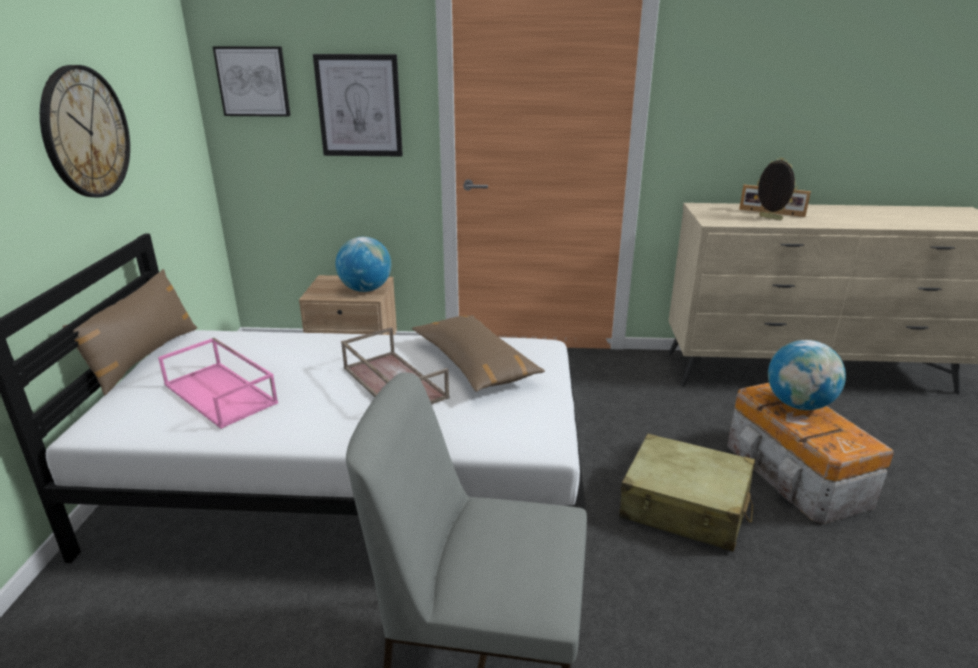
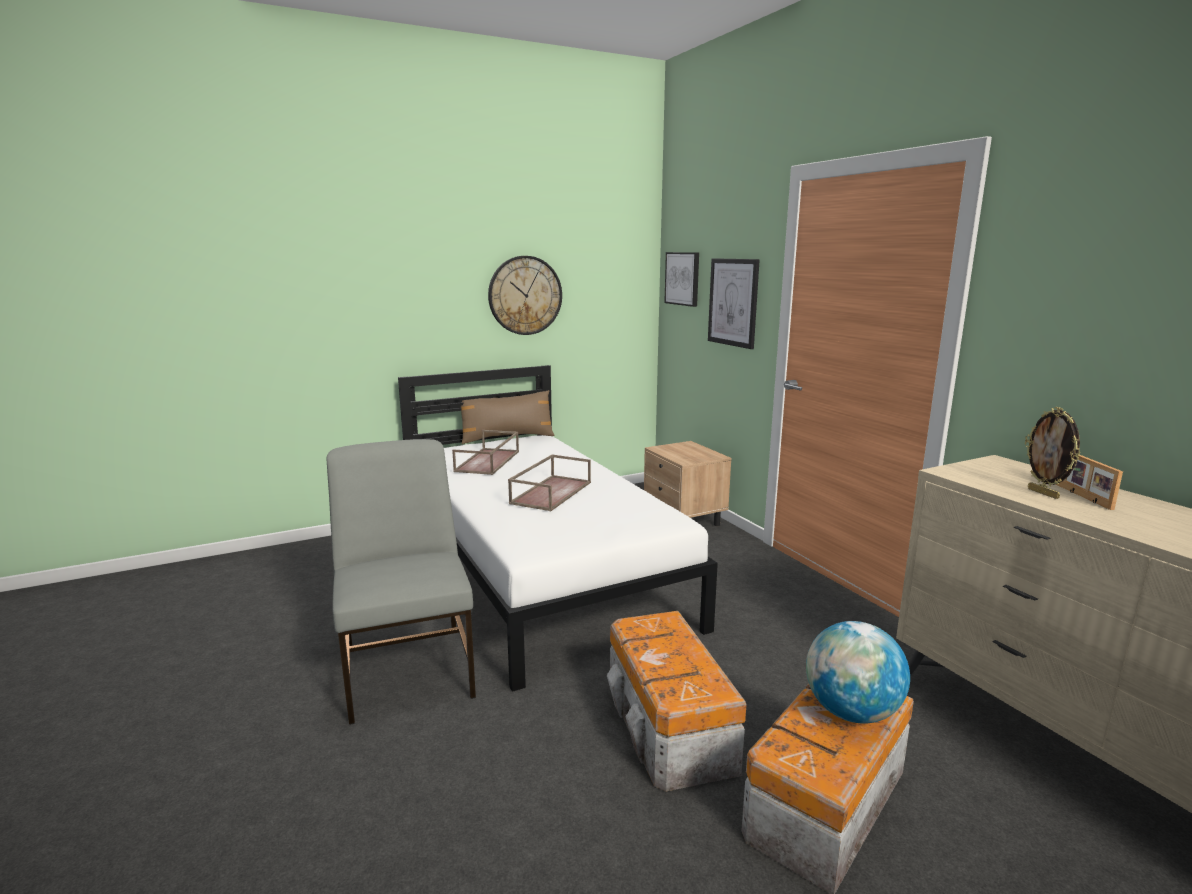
camera: 60 degrees right, 10 degrees down
(222, 394) = (488, 461): pink tray -> brown tray
(365, 289) = (692, 457): globe -> none
(474, 364) = (612, 507): brown pillow -> none
(685, 507) = (668, 728): beige suitcase -> storage box
(770, 218) = (1044, 493): picture frame -> picture frame turned 150 degrees clockwise

